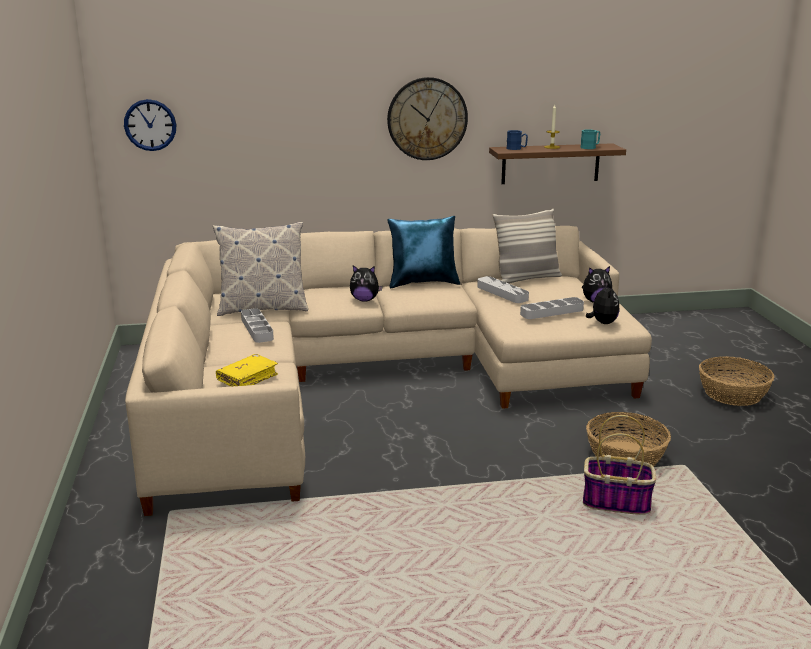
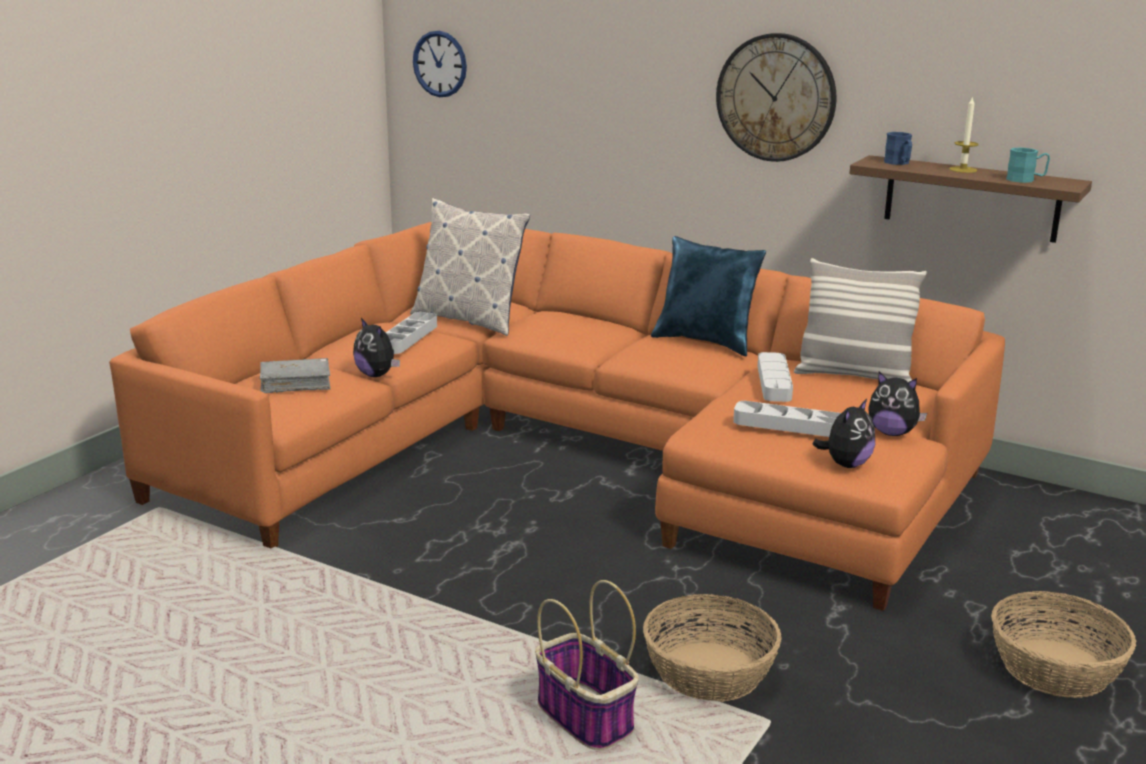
camera: 40 degrees right, 0 degrees up
(247, 378) = (295, 384): yellow book -> grey book
(364, 300) = (593, 342): plush toy -> plush toy (377, 375)
(371, 379) = (573, 455): beige sofa -> orange sofa

